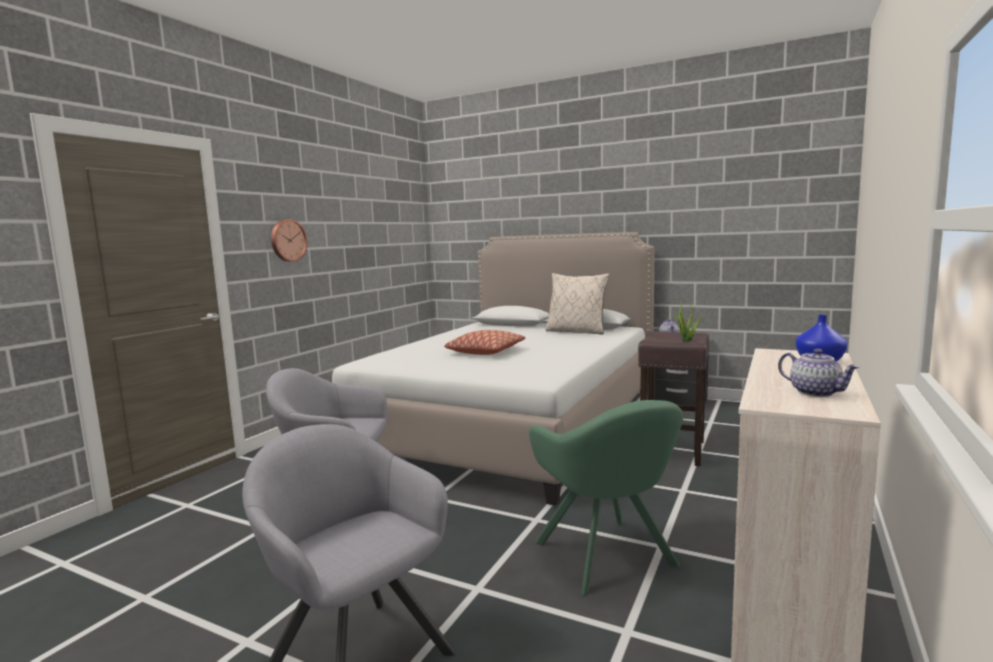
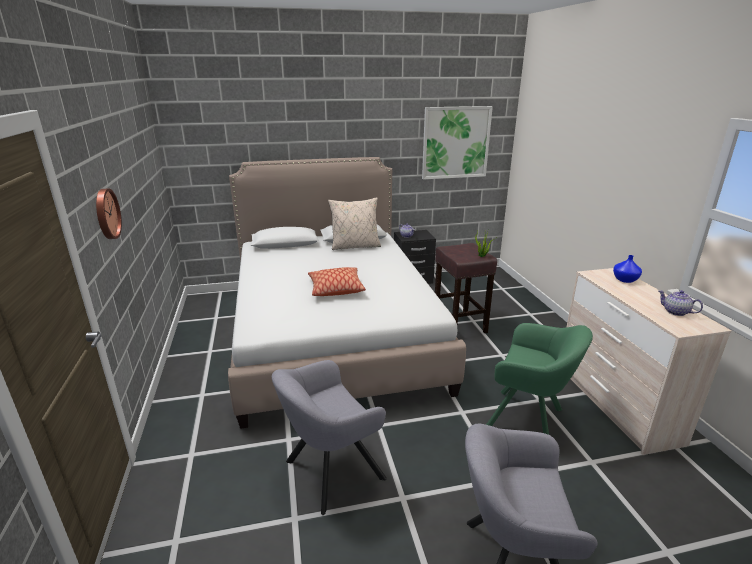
camera: 40 degrees left, 15 degrees up
(752, 214) = (455, 143): none -> picture
(816, 392) = (675, 312): teapot -> teapot turned 150 degrees counterclockwise

